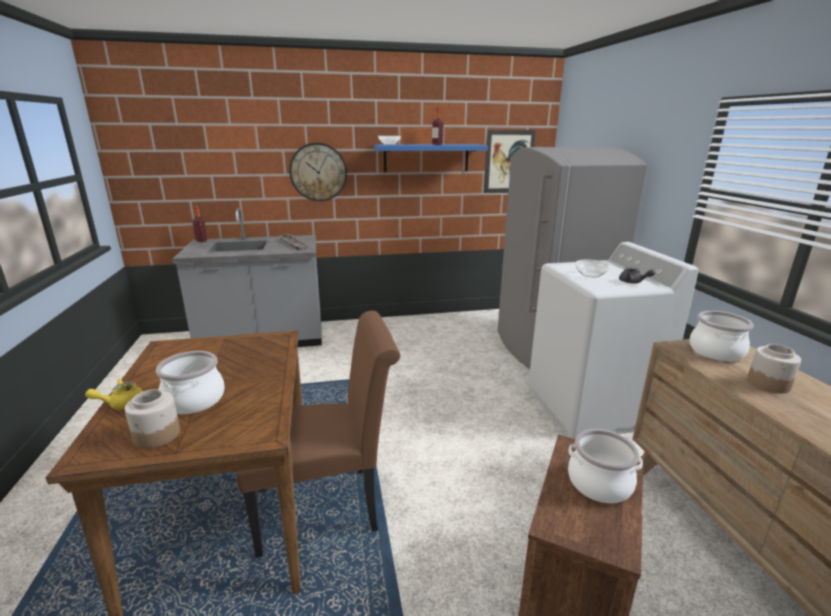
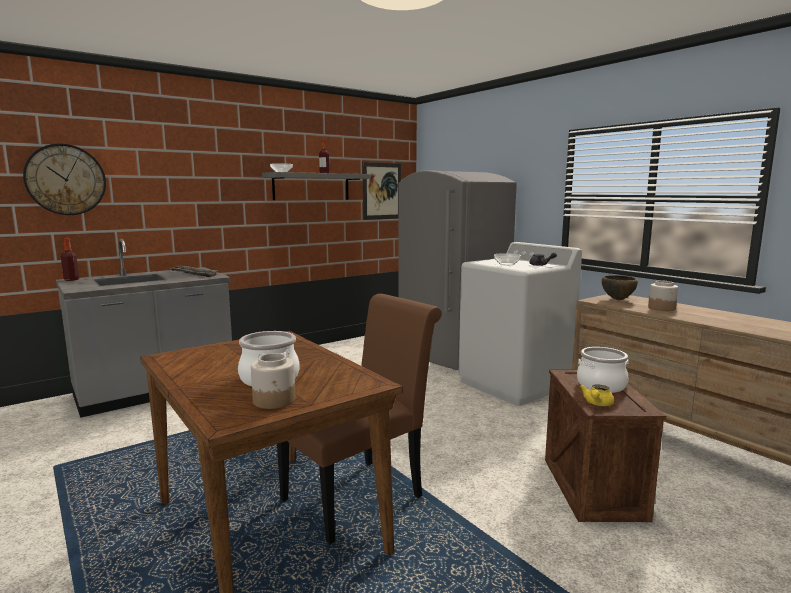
camera: 25 degrees left, 10 degrees down
(122, 404) = (197, 392): yellow teapot -> yellow teapot (597, 404)
(318, 172) = (206, 200): wall clock -> wall clock (65, 179)
(426, 158) = (311, 186): blue shelf -> grey shelf
(716, 352) = (618, 299): cooking pot -> brown bowl

